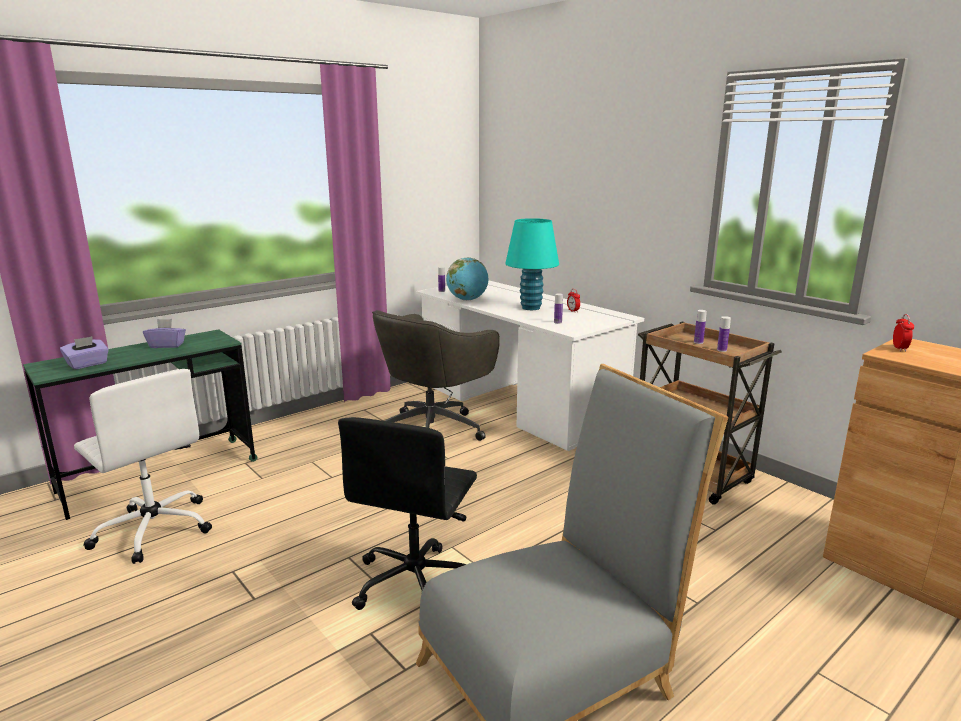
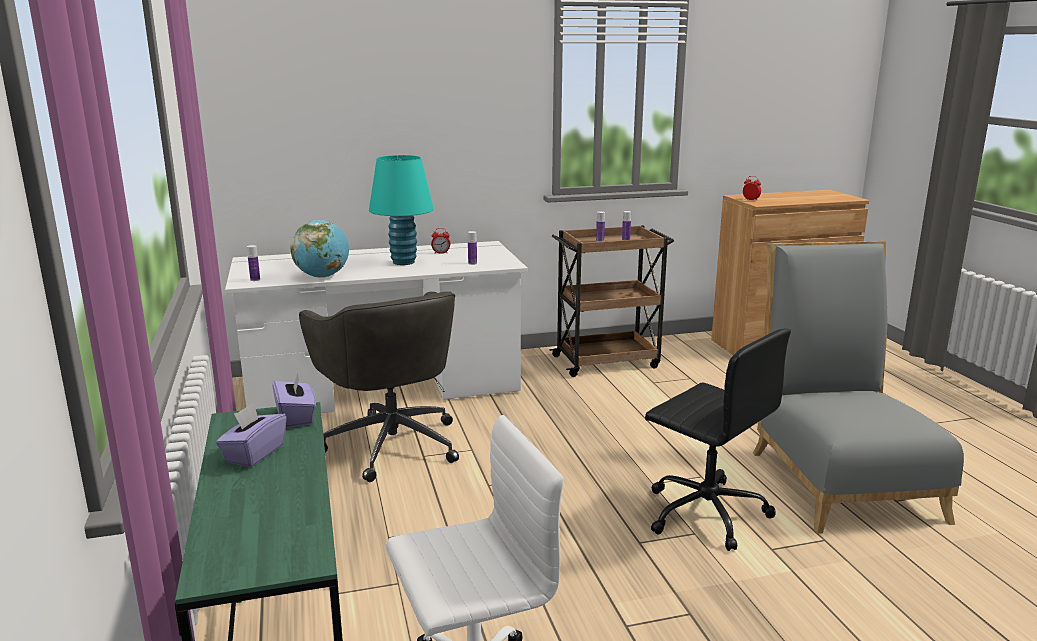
camera: 65 degrees left, 0 degrees up
(88, 364) = (281, 523): purple tissue box -> purple tissue box (296, 417)

